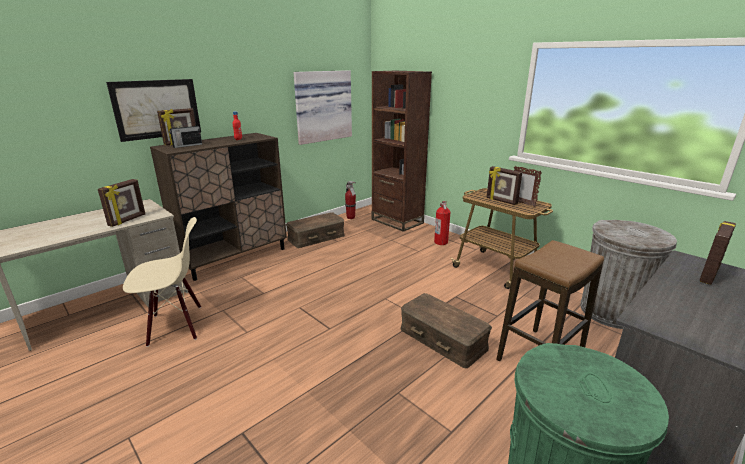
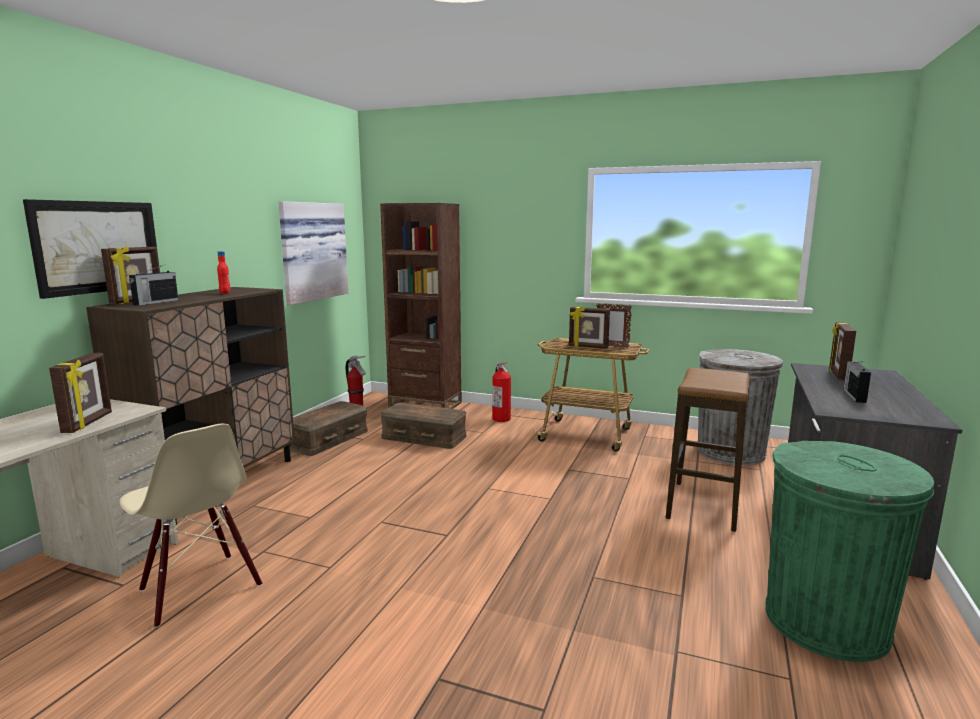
camera: 25 degrees left, 10 degrees down
(175, 326) = (199, 588): beige chair -> beige chair turned 90 degrees clockwise
(442, 339) = (592, 513): brown storage box -> brown storage box (423, 437)
(693, 305) = (854, 395): none -> radio

